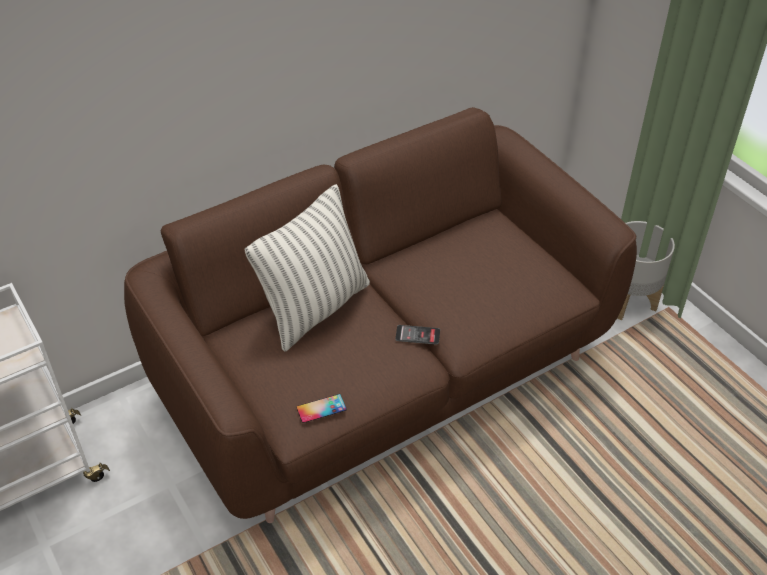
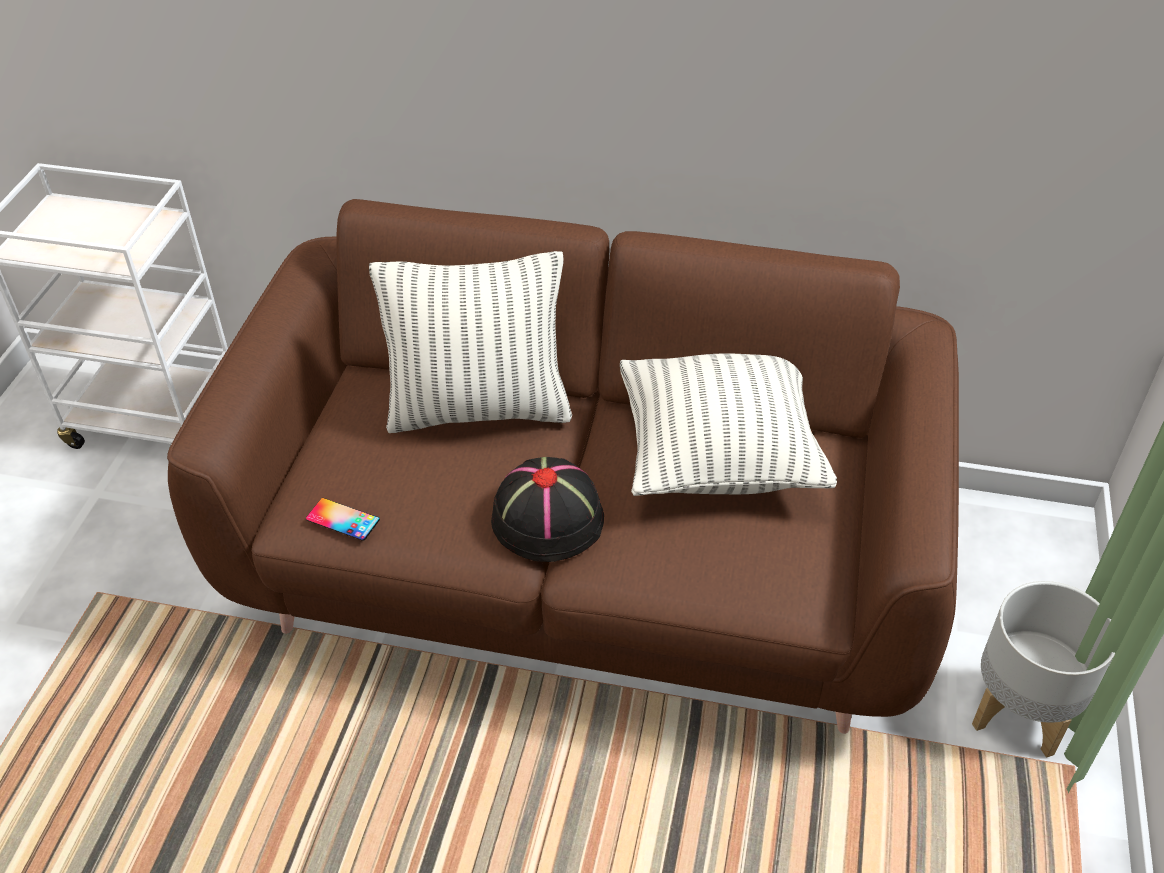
camera: 45 degrees right, 0 degrees up
(417, 335) = (547, 517): phone -> black hat
(456, 255) = (718, 458): none -> pillow

